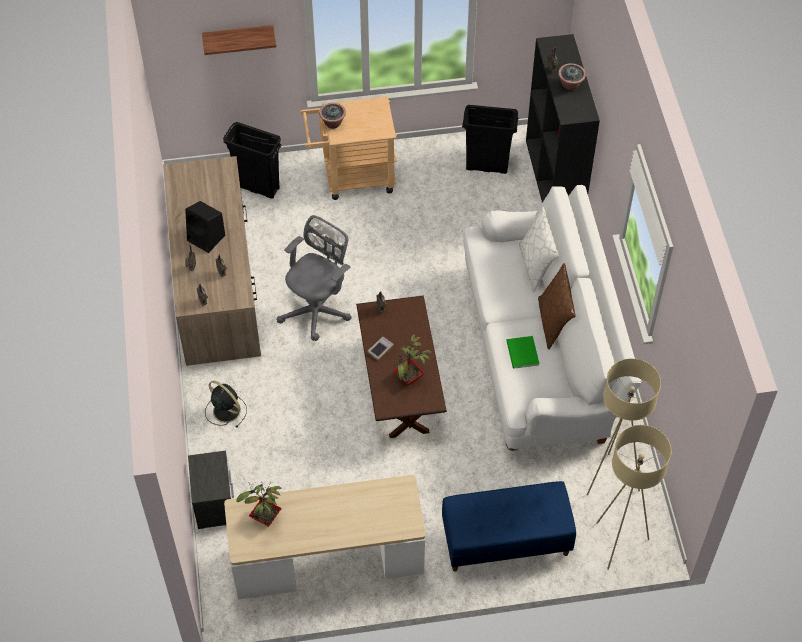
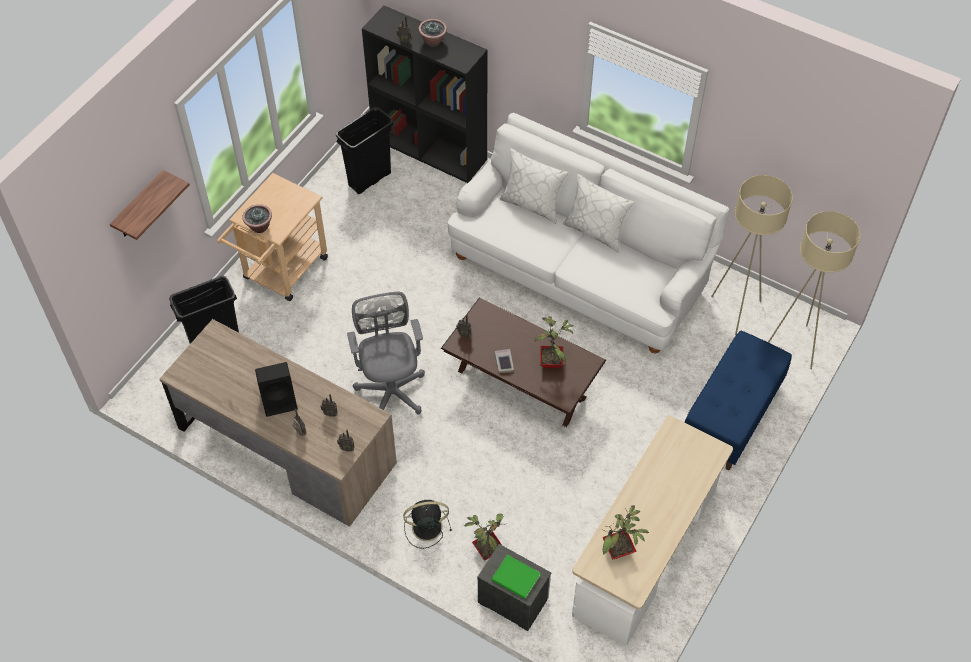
camera: 50 degrees left, 0 degrees up
(241, 459) = (487, 550): none -> potted plant
(522, 354) = (607, 270): green book -> green book (516, 579)
(554, 322) = (596, 231): brown pillow -> white pillow

